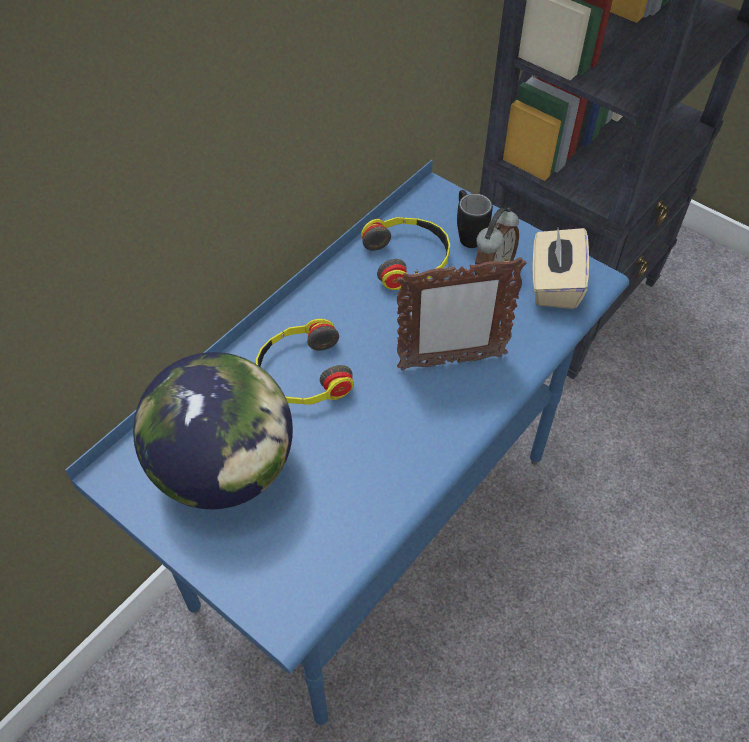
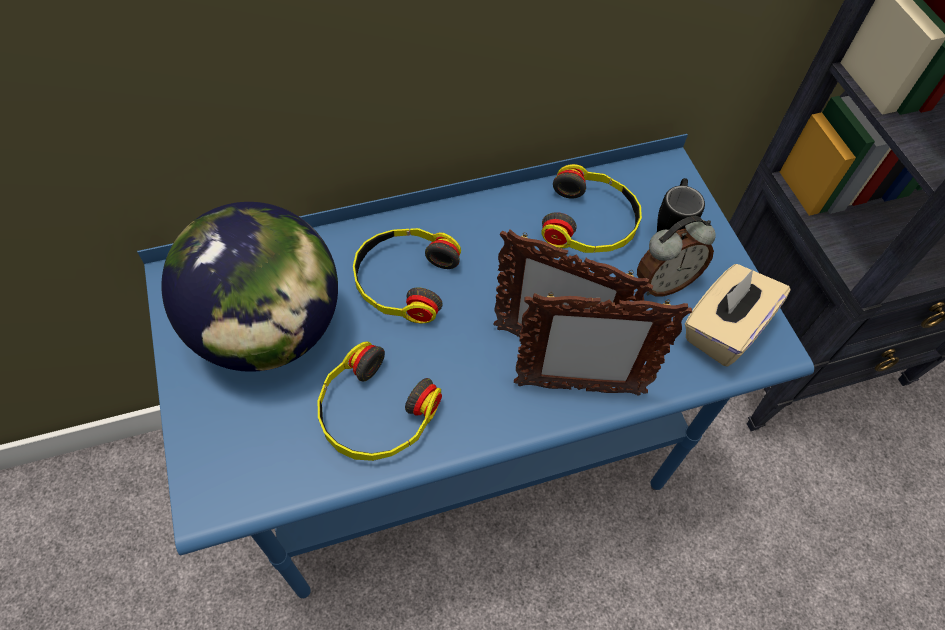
camera: 30 degrees right, 5 degrees up
(359, 480) = (374, 413): none -> headphones
(489, 378) = (578, 388): none -> picture frame

